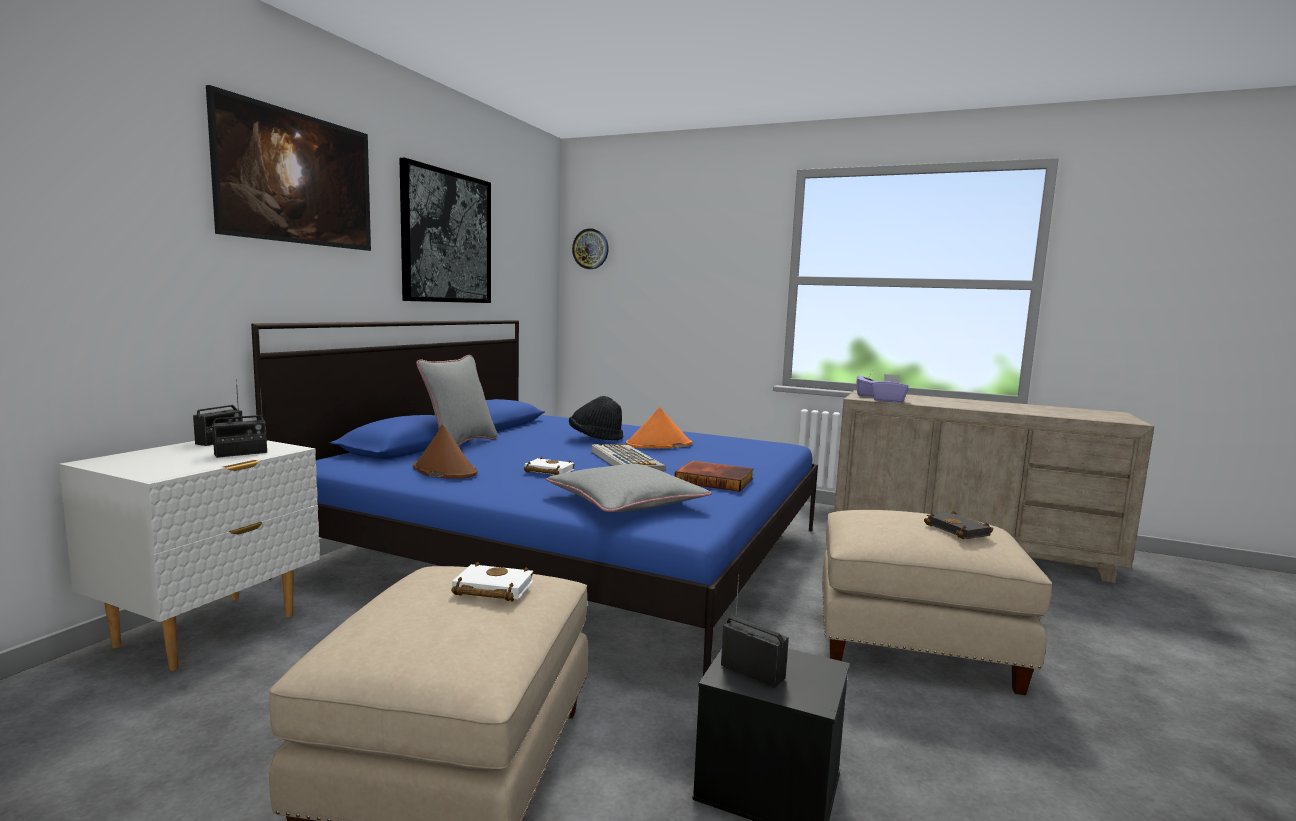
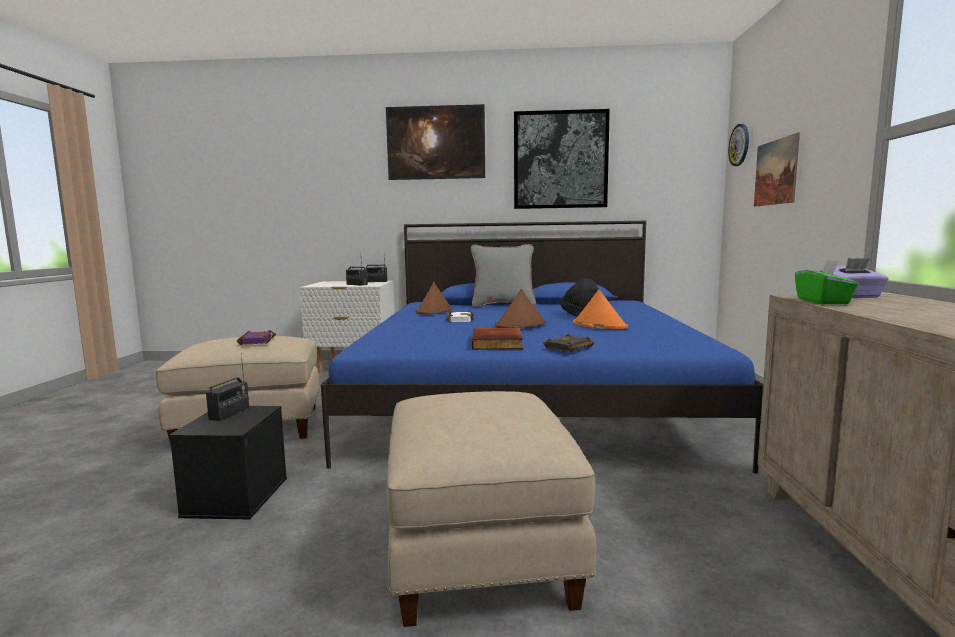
camera: 70 degrees right, 0 degrees up
(490, 589) = (255, 341): white book -> purple book
(625, 460) = (521, 325): keyboard -> brown hat
(626, 501) = (407, 335): grey pillow -> none
(659, 286) = (775, 172): none -> picture
(888, 401) = (823, 302): purple tissue box -> green tissue box
(960, 530) = (464, 419): black book -> black book (569, 348)

